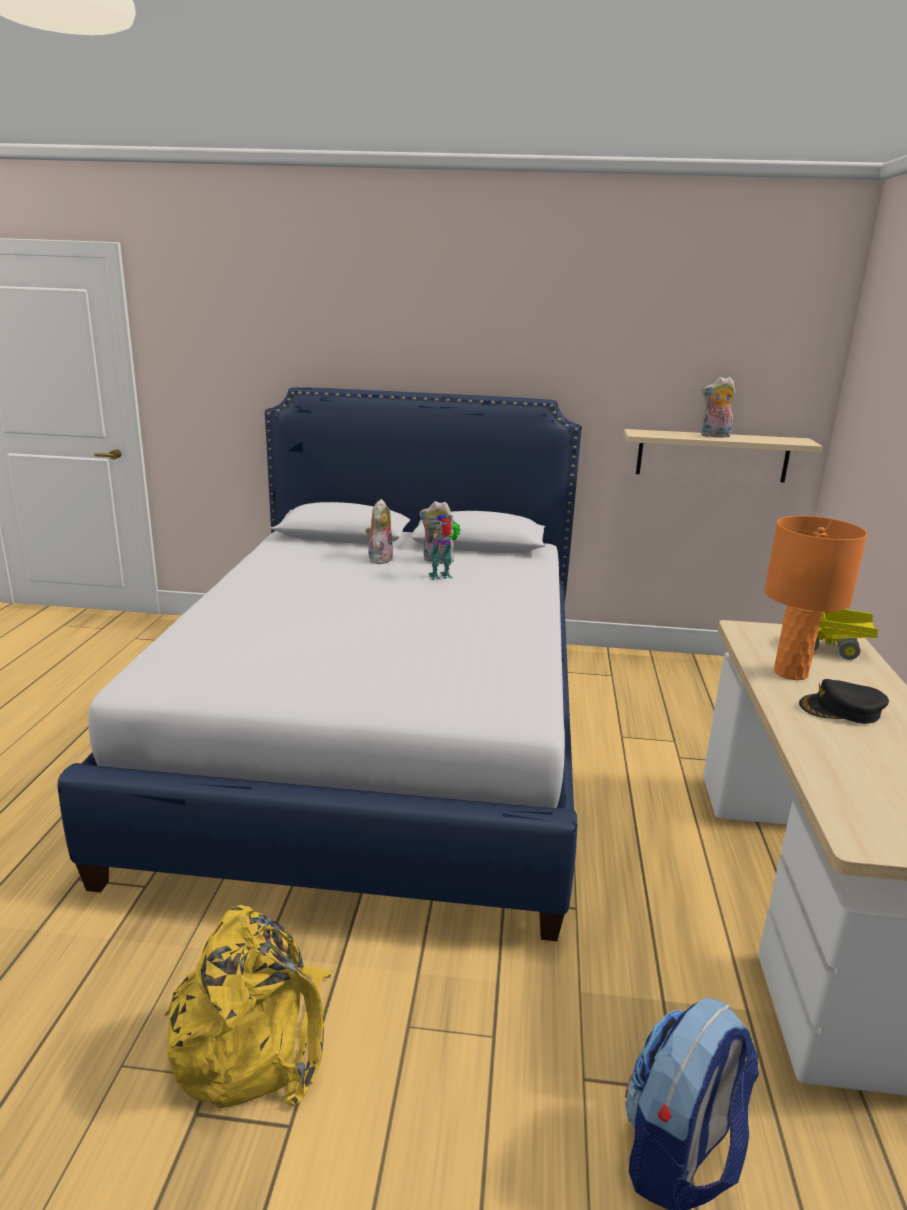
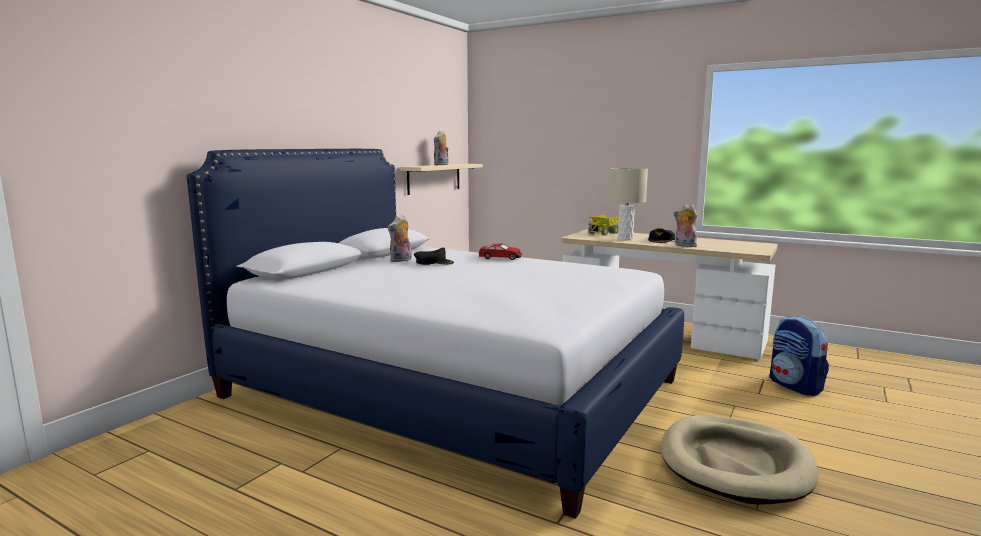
camera: 65 degrees left, 10 degrees down
(254, 1038) = (735, 464): yellow backpack -> beige dog bed
(379, 558) = (376, 268): plush toy -> plush toy (684, 246)
(441, 577) = (434, 262): toy robot -> black cap
(516, 605) = (500, 257): none -> toy car
(790, 673) = (625, 239): orange table lamp -> beige table lamp

